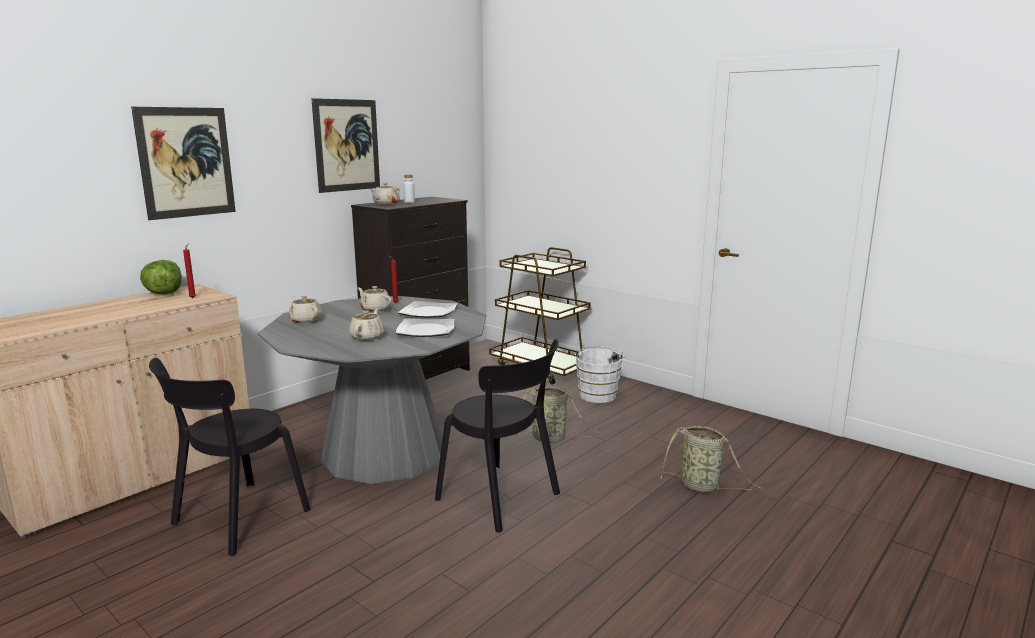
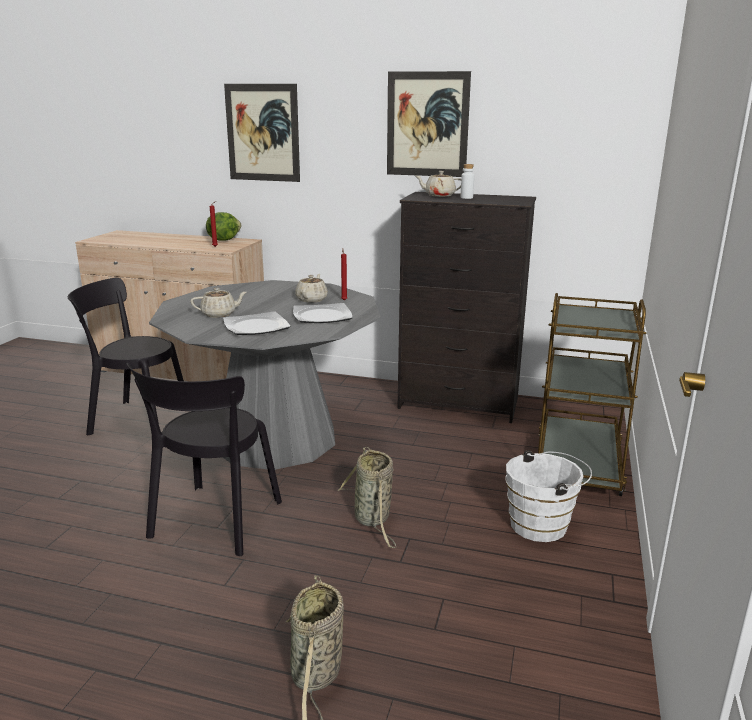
camera: 65 degrees right, 5 degrees up
(305, 320) = (255, 289): beige teapot -> none

